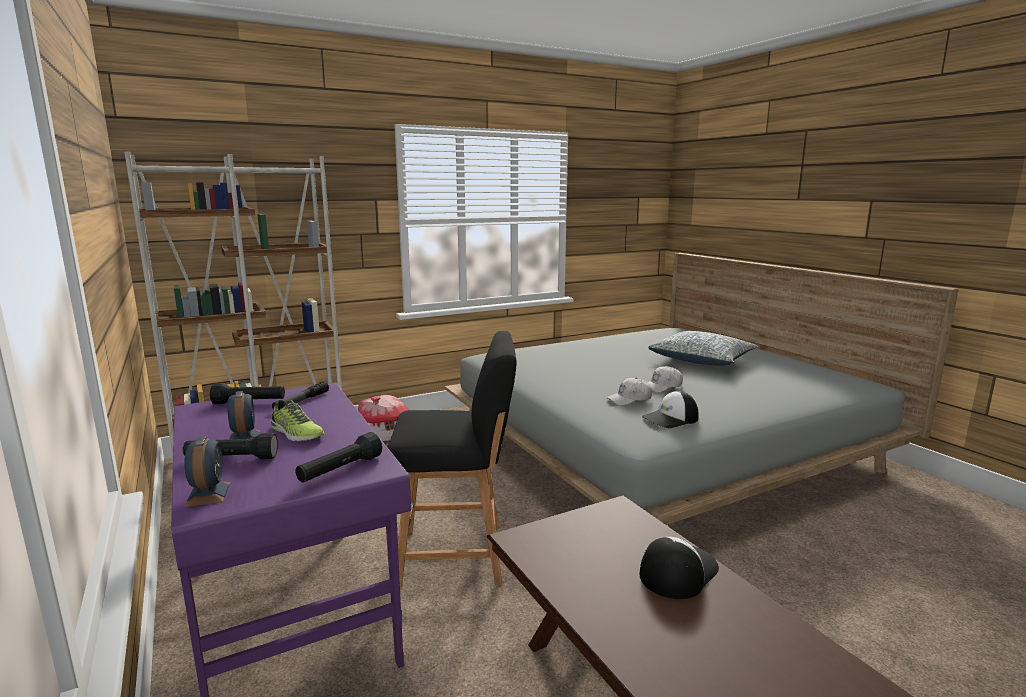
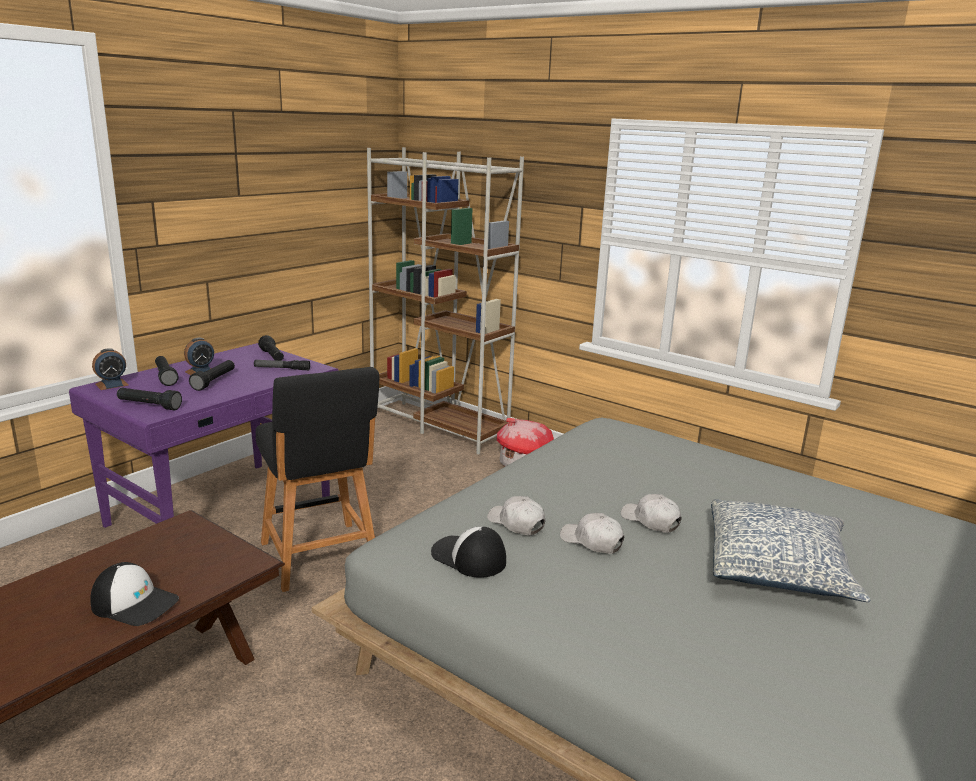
camera: 65 degrees right, 5 degrees up
(296, 433) = (214, 381): shoe -> black flashlight
(642, 371) = (650, 521): none -> white cap

